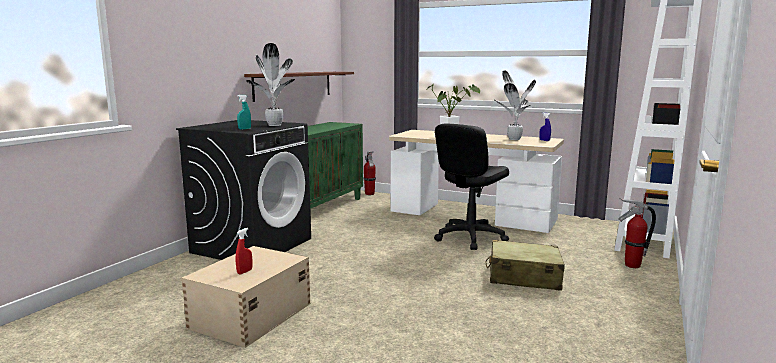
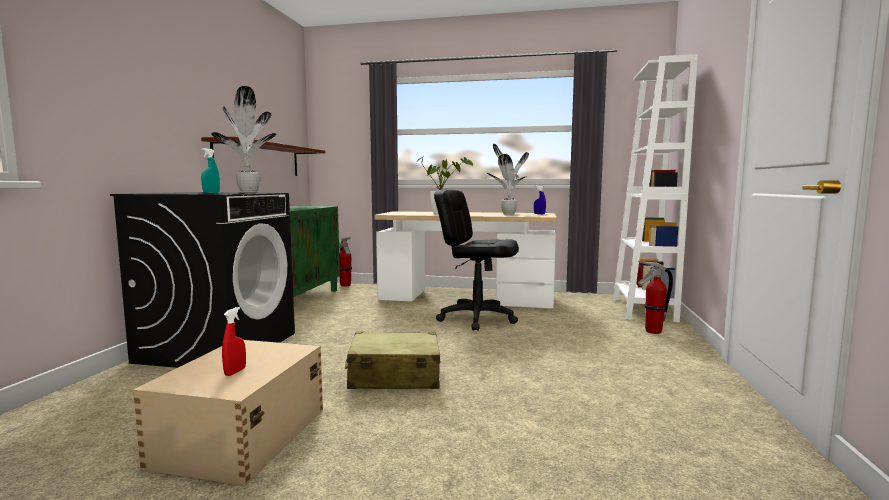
camera: 15 degrees left, 5 degrees down
(470, 237) = (477, 318): black office chair -> black office chair turned 90 degrees clockwise
(523, 277) = (558, 352): beige suitcase -> beige suitcase (394, 376)

